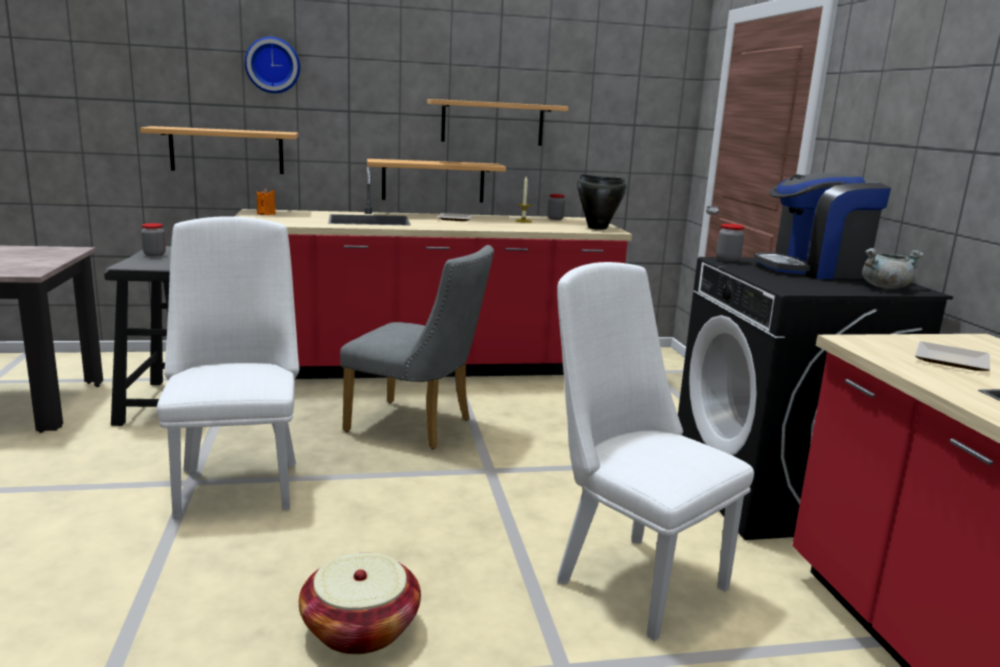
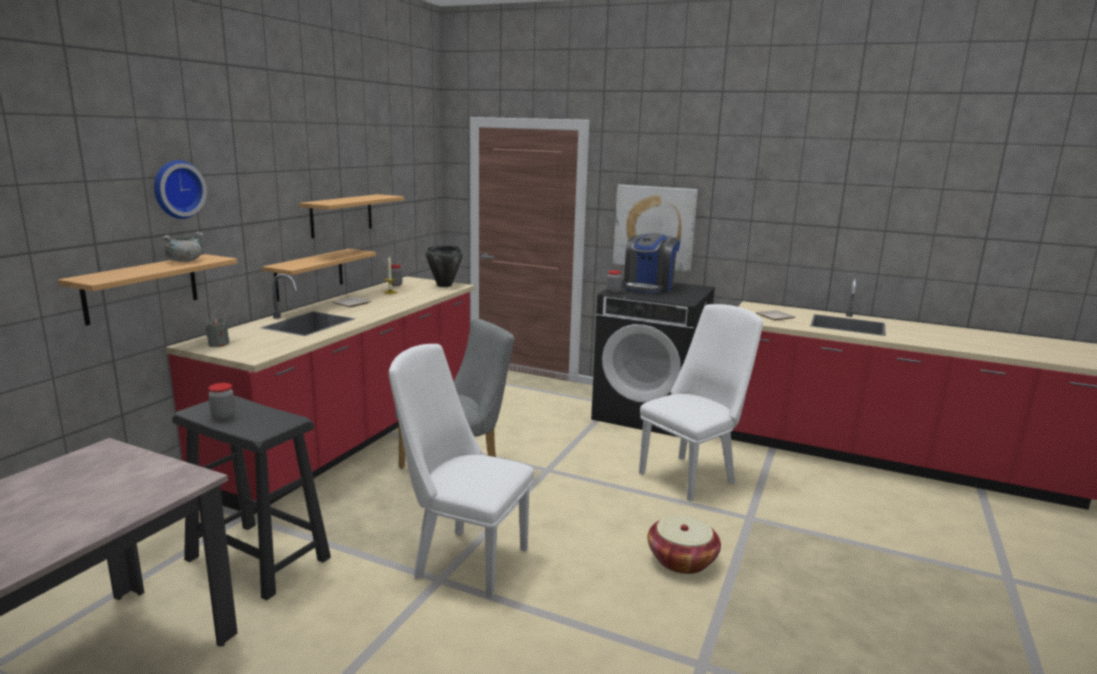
camera: 55 degrees left, 0 degrees up
(266, 214) = (218, 344): orange candle -> grey candle
(630, 577) = (691, 475): white chair -> white chair turned 150 degrees clockwise
(885, 287) = (692, 289): grey cooking pot -> grey cooking pot (184, 261)
(887, 171) = (654, 227): none -> picture

